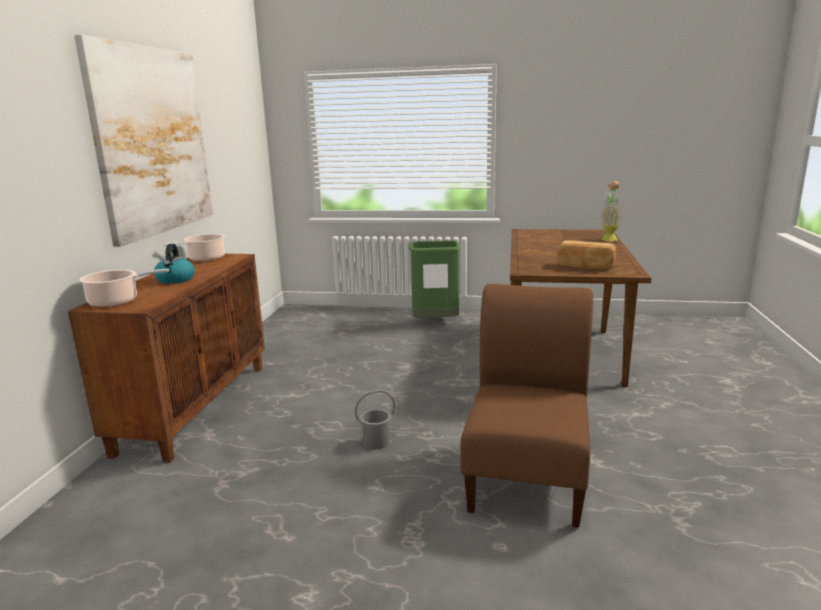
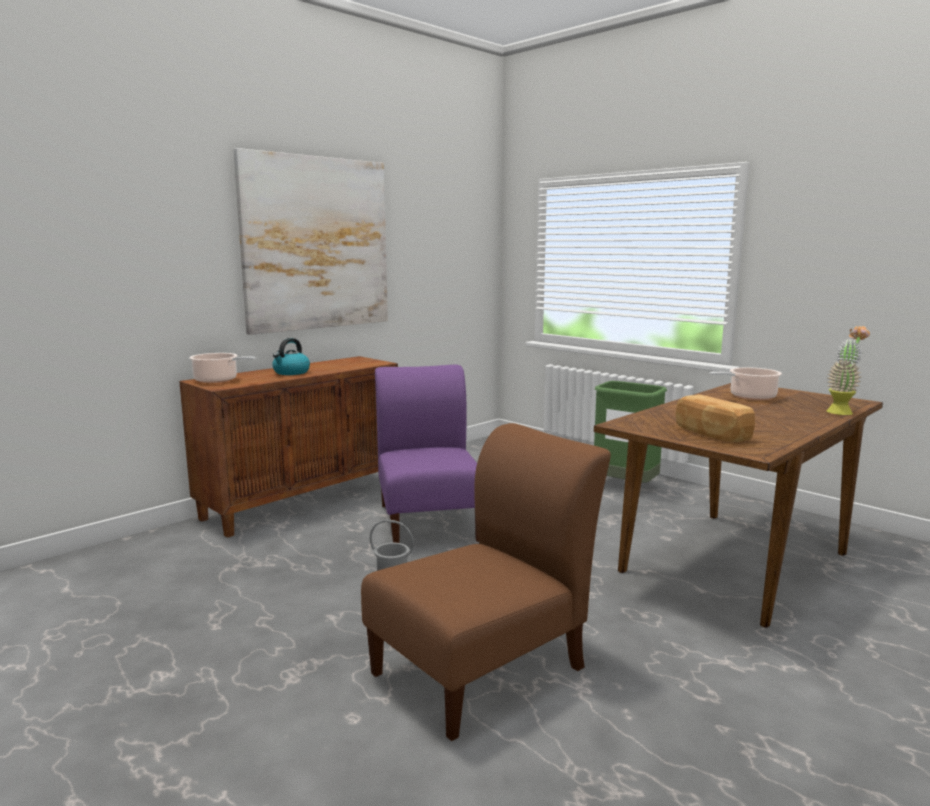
camera: 35 degrees right, 5 degrees down
(204, 259) = (351, 361): cooking pot -> cooking pot (750, 397)
(334, 388) = (429, 520): none -> purple chair

